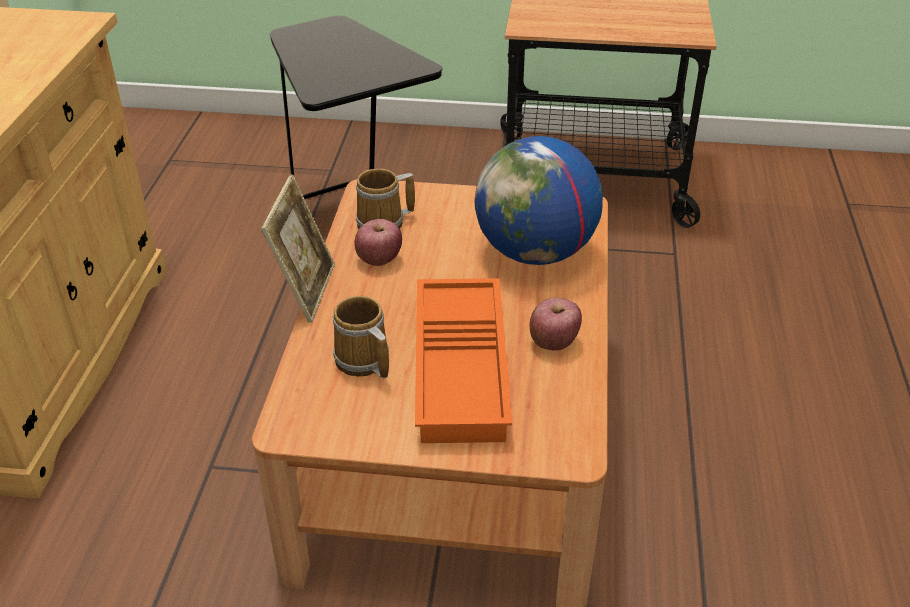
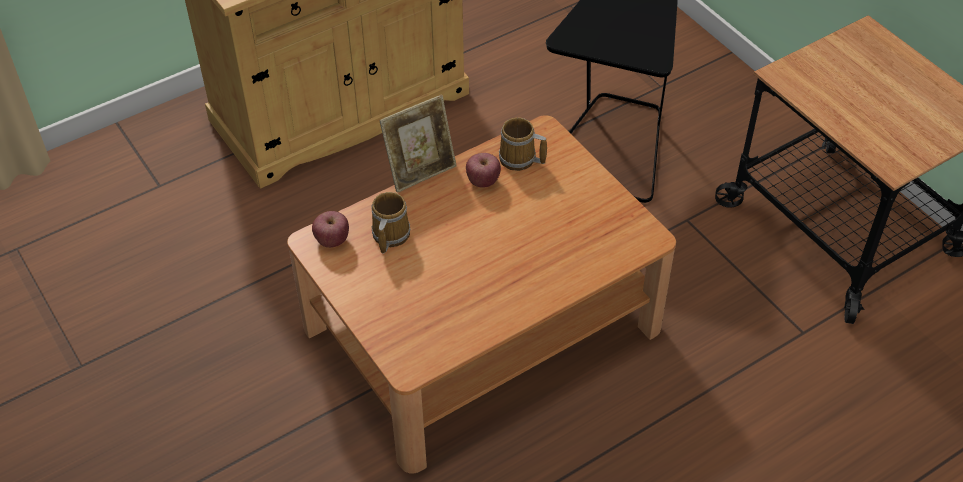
camera: 50 degrees right, 10 degrees up
(464, 368) = (428, 281): orange tray -> none
(535, 252) = (571, 246): globe -> none
(553, 342) = (493, 306): apple -> apple (332, 240)

